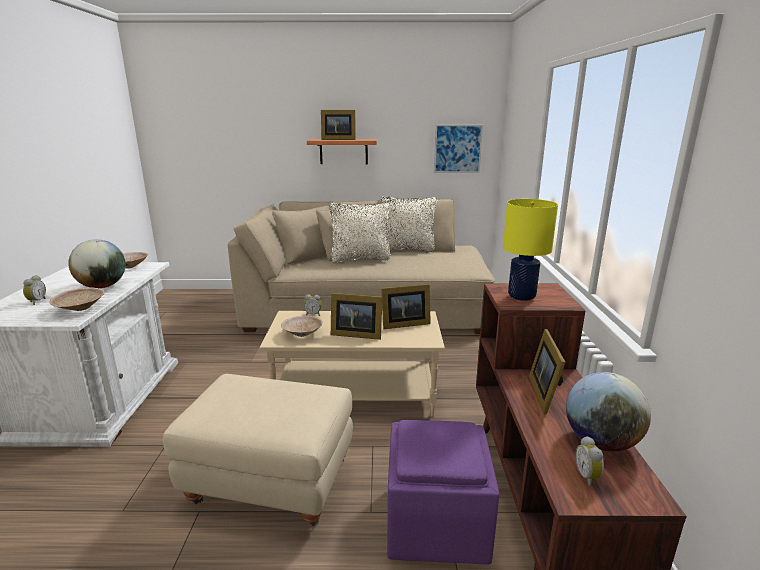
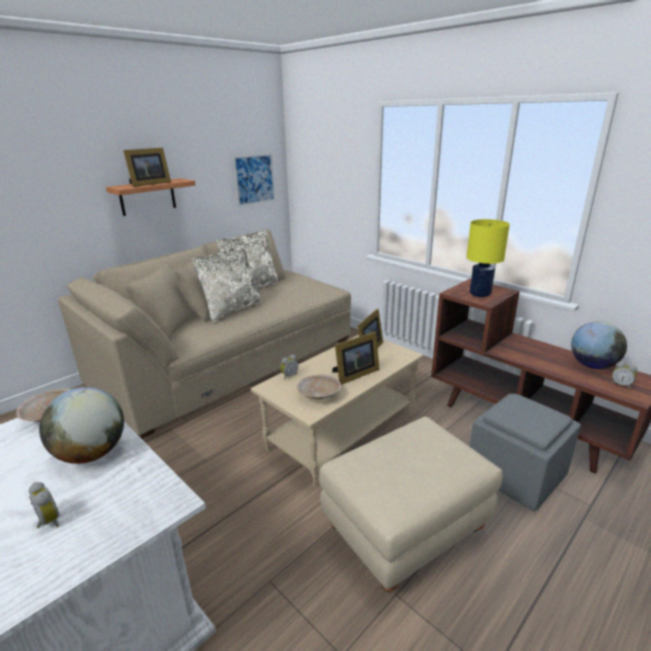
camera: 45 degrees left, 5 degrees up
(80, 309) = (147, 488): beige bowl -> none
(435, 522) = (514, 475): purple ottoman -> grey ottoman
(545, 393) = (530, 353): picture frame -> none

